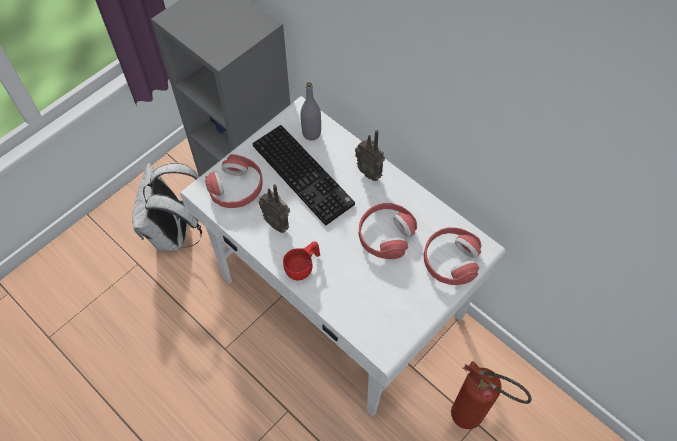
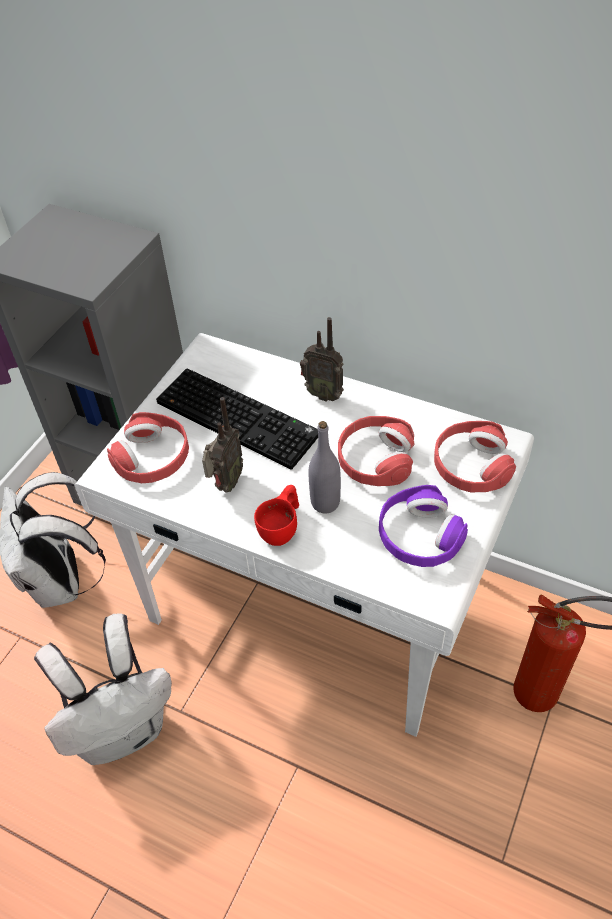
camera: 15 degrees left, 10 degrees down
(185, 348) = (123, 729): none -> white backpack
(277, 223) = (225, 484): radio -> radio turned 90 degrees counterclockwise
(311, 134) = (230, 370): grey bottle -> grey bottle (325, 503)
(392, 302) = (419, 536): none -> purple headphones

